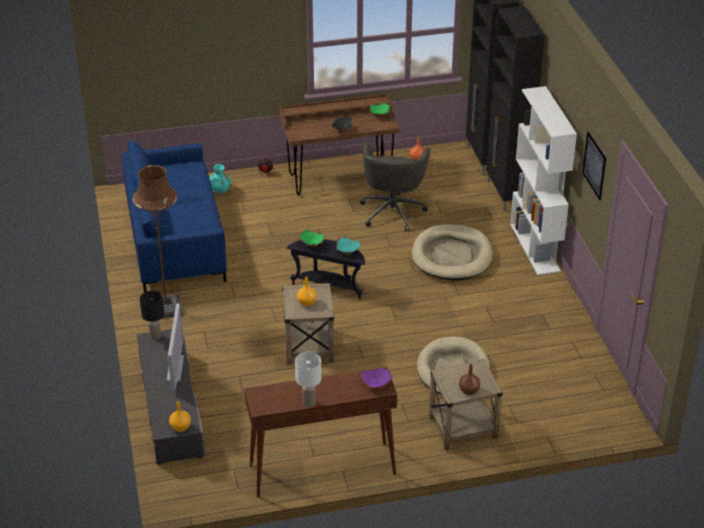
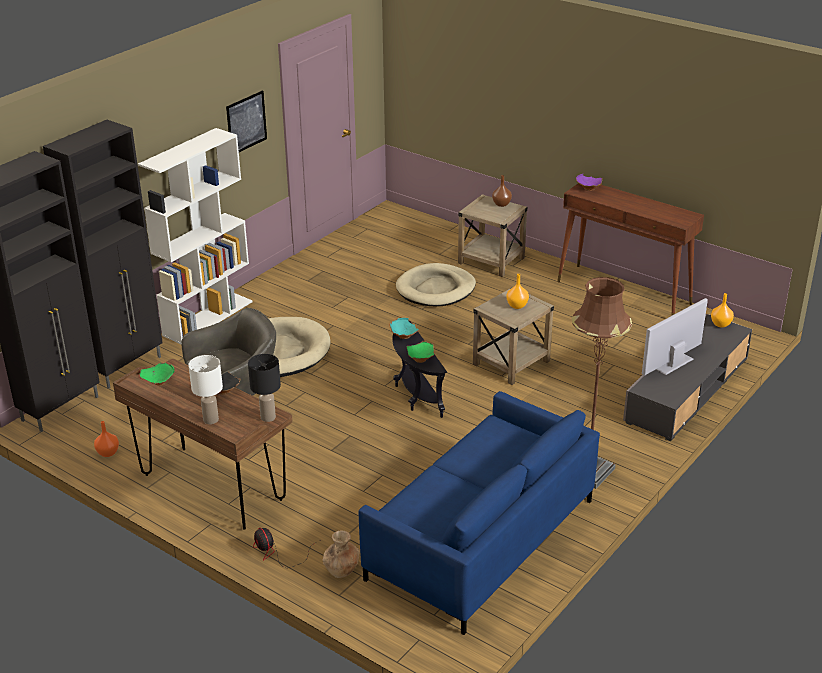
camera: 130 degrees left, 5 degrees down
(155, 336) = (660, 397): black table lamp -> black table lamp (267, 417)
(220, 189) = (342, 569): turquoise vase -> brown vase
(309, 402) = (651, 202): white table lamp -> white table lamp (210, 420)

